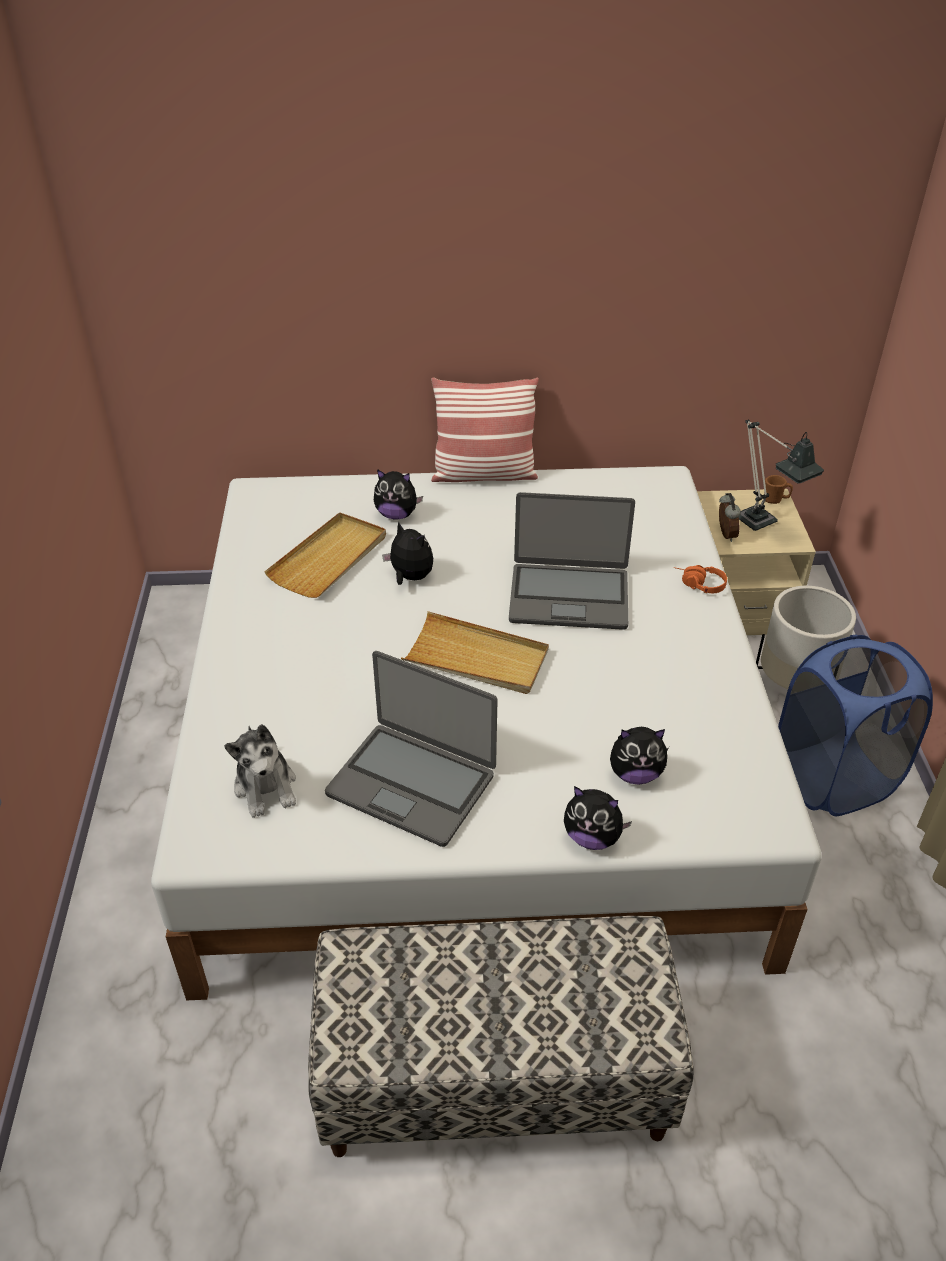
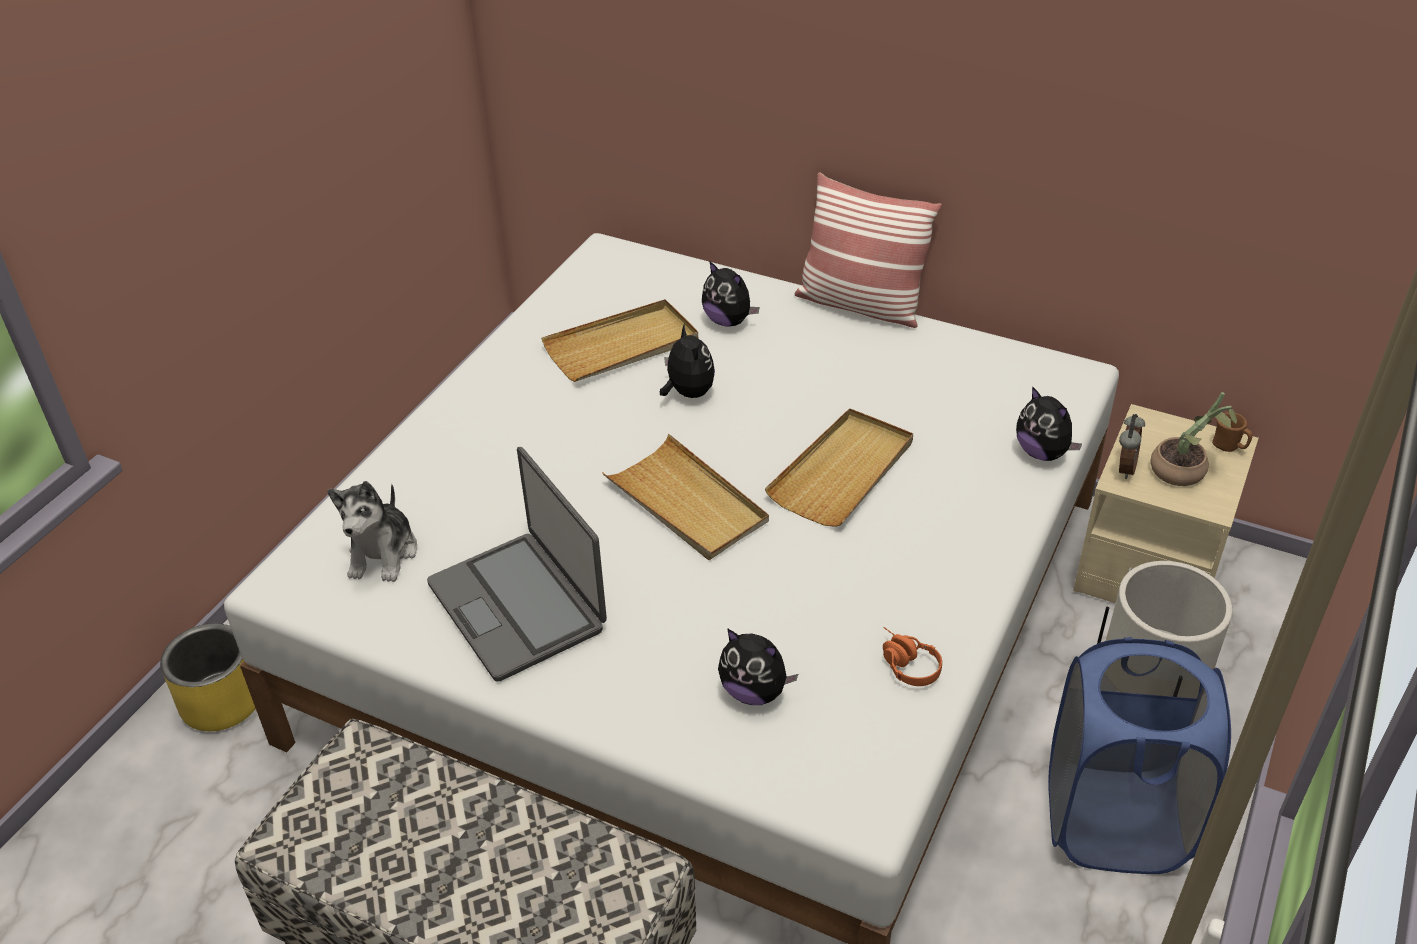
camera: 30 degrees right, 0 degrees up
(114, 985) = (221, 701): none -> yellow planter
(569, 596) = (843, 472): laptop -> beige tray
(592, 837) = (652, 738): plush toy -> plush toy (1042, 452)
(697, 585) = (1008, 510): orange headphones -> orange headphones (904, 663)
(762, 524) = (1184, 471): table lamp -> potted plant

